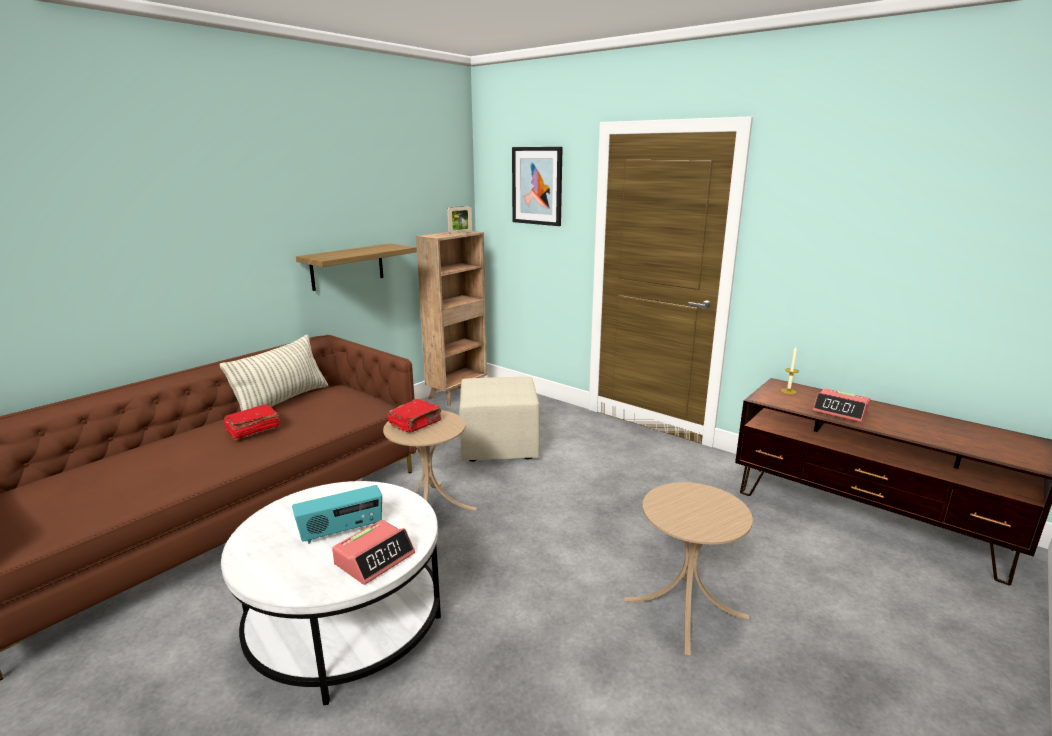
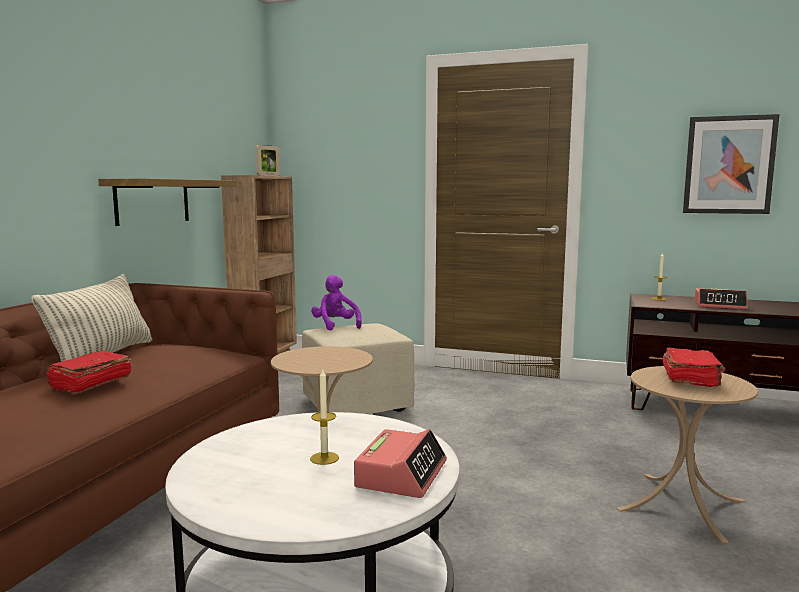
camera: 20 degrees left, 10 degrees down
(341, 531) = (324, 458): radio -> candle
(416, 424) = (310, 358): red book -> red book (691, 379)
(487, 378) = (335, 326): none -> purple plush toy
(537, 186) = (352, 125): picture -> picture (729, 165)

